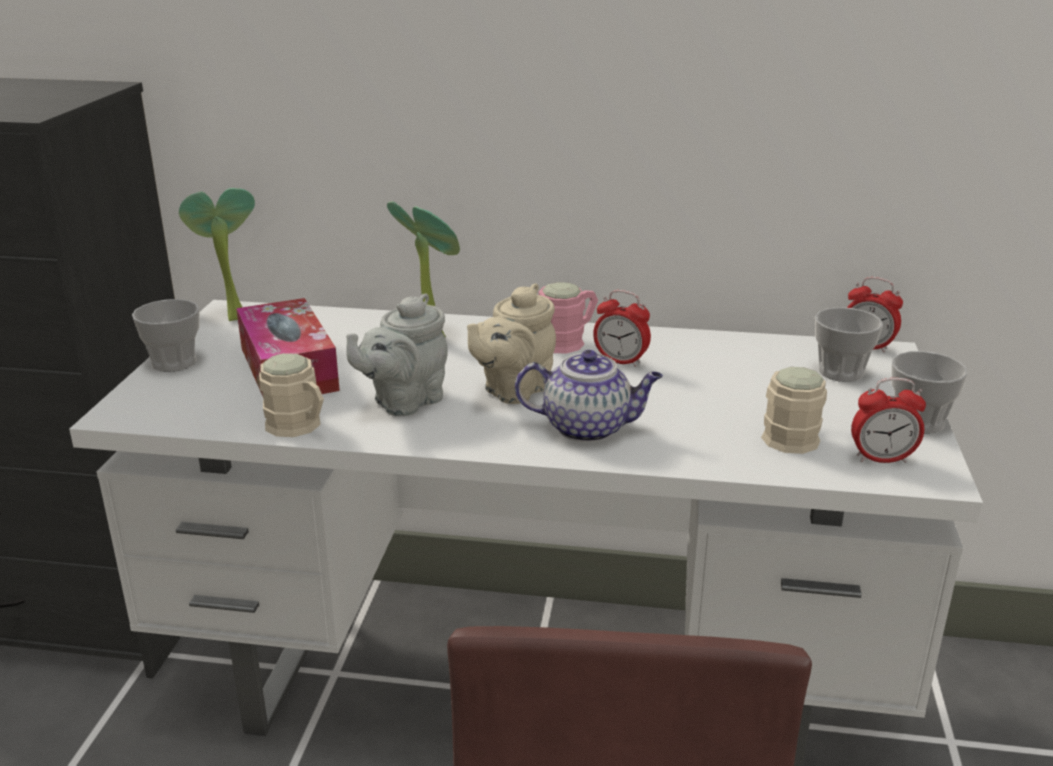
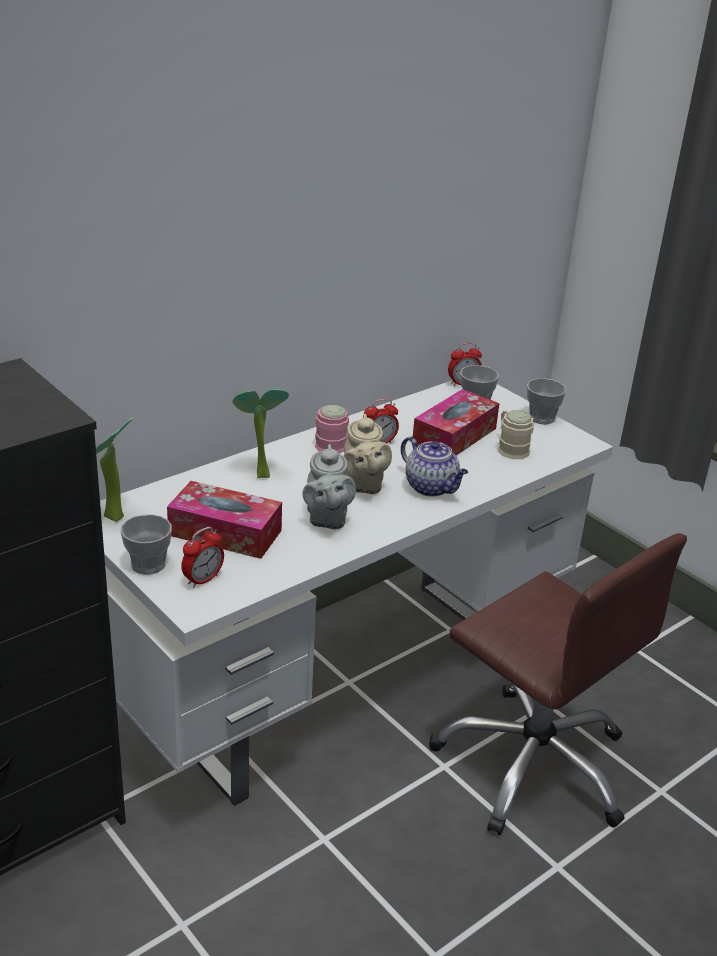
camera: 50 degrees left, 5 degrees up
(299, 427) = (306, 560): beige mug -> none
(588, 428) = (432, 487): teapot -> teapot turned 90 degrees clockwise
(736, 391) = (454, 436): none -> tissue box
(881, 459) = (557, 443): alarm clock -> alarm clock (203, 579)

